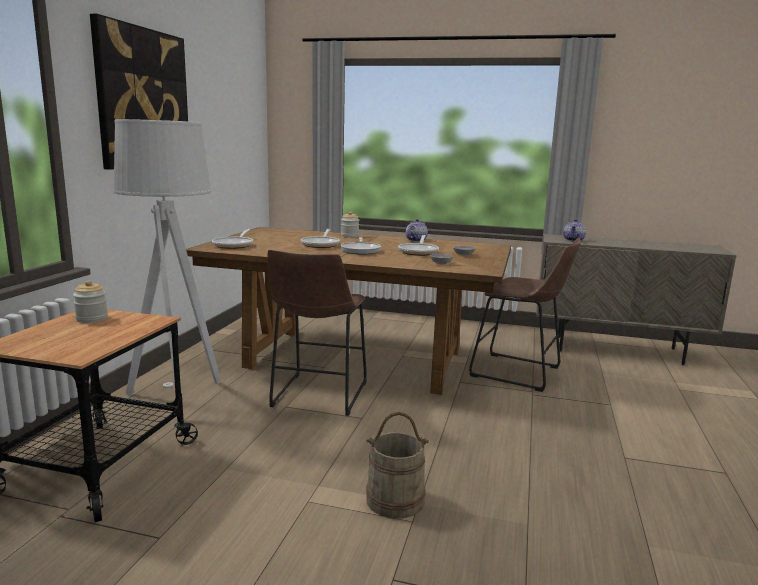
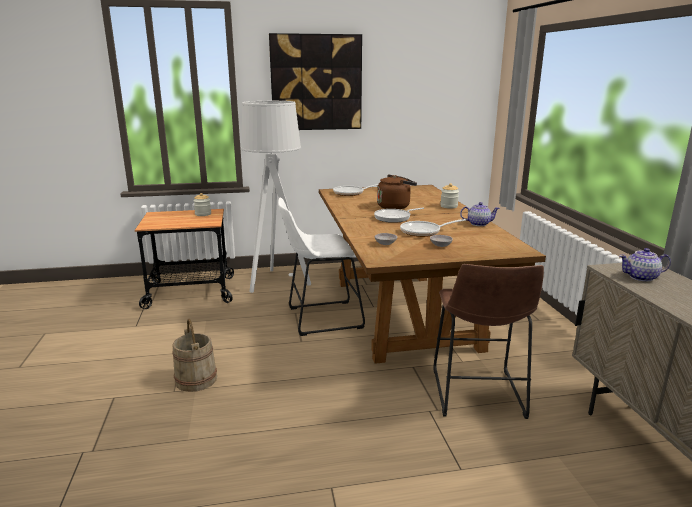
camera: 65 degrees right, 5 degrees up
(317, 396) = (320, 318): brown stool -> white stool
(321, 244) = (395, 206): frying pan -> brown kettle

